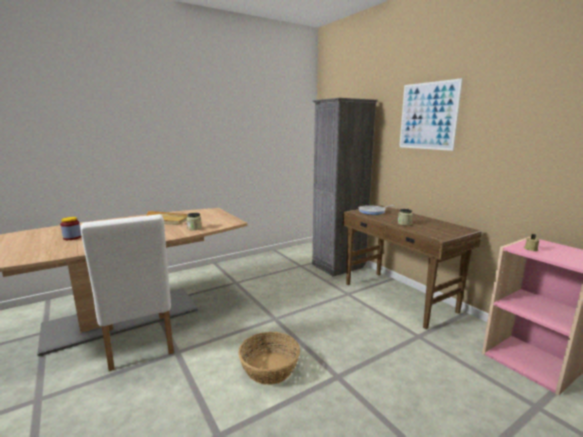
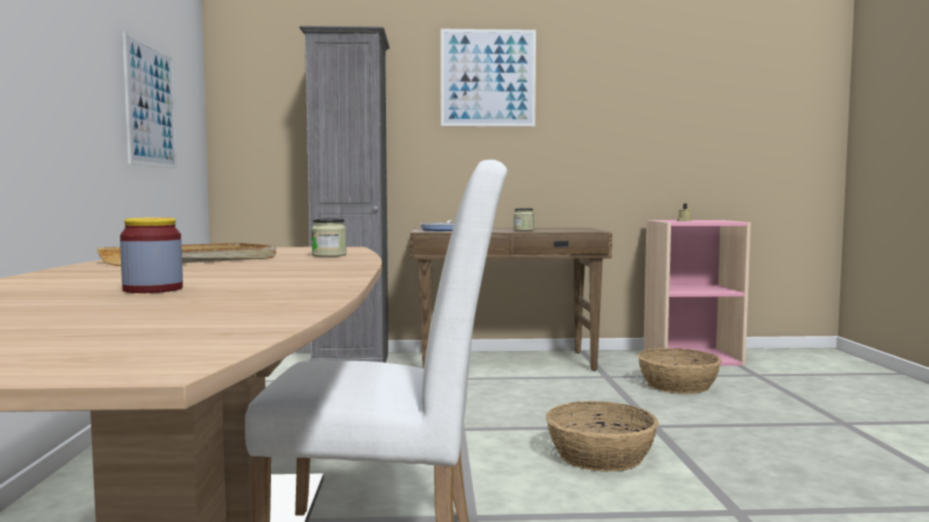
camera: 60 degrees left, 10 degrees down
(256, 143) = (150, 106): none -> picture
(440, 369) = (678, 385): none -> basket

